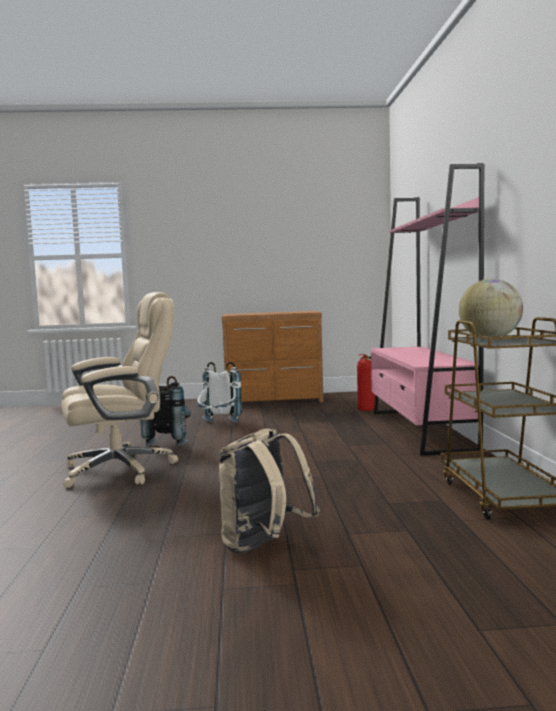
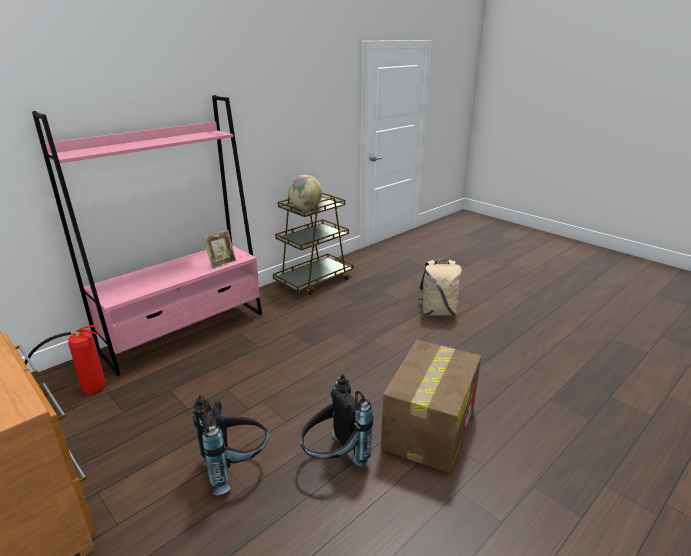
camera: 130 degrees left, 20 degrees up
(122, 469) = (429, 426): beige office chair -> cardboard box
(219, 425) = (236, 467): white backpack -> black backpack
(415, 361) = (222, 263): none -> picture frame

